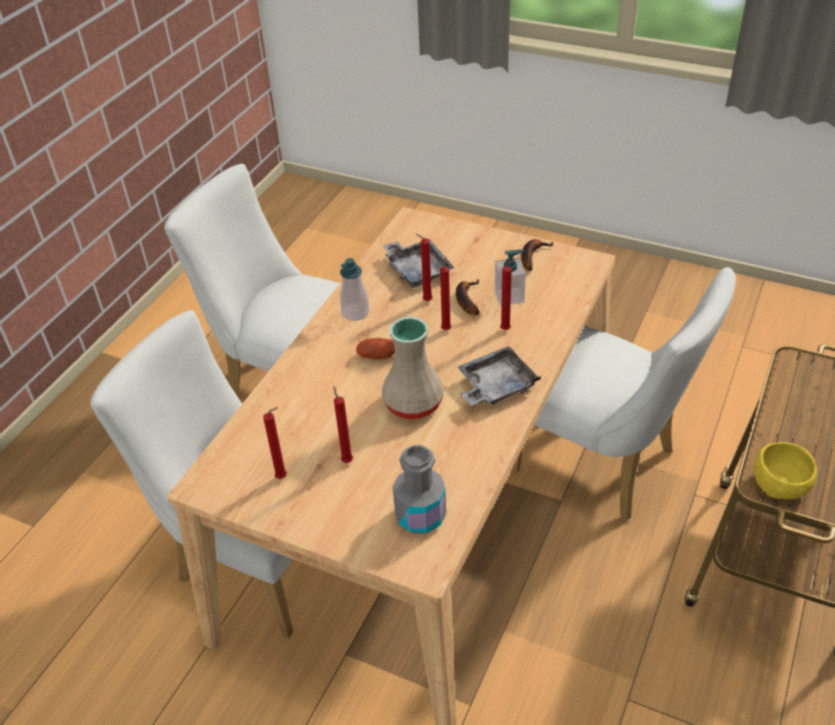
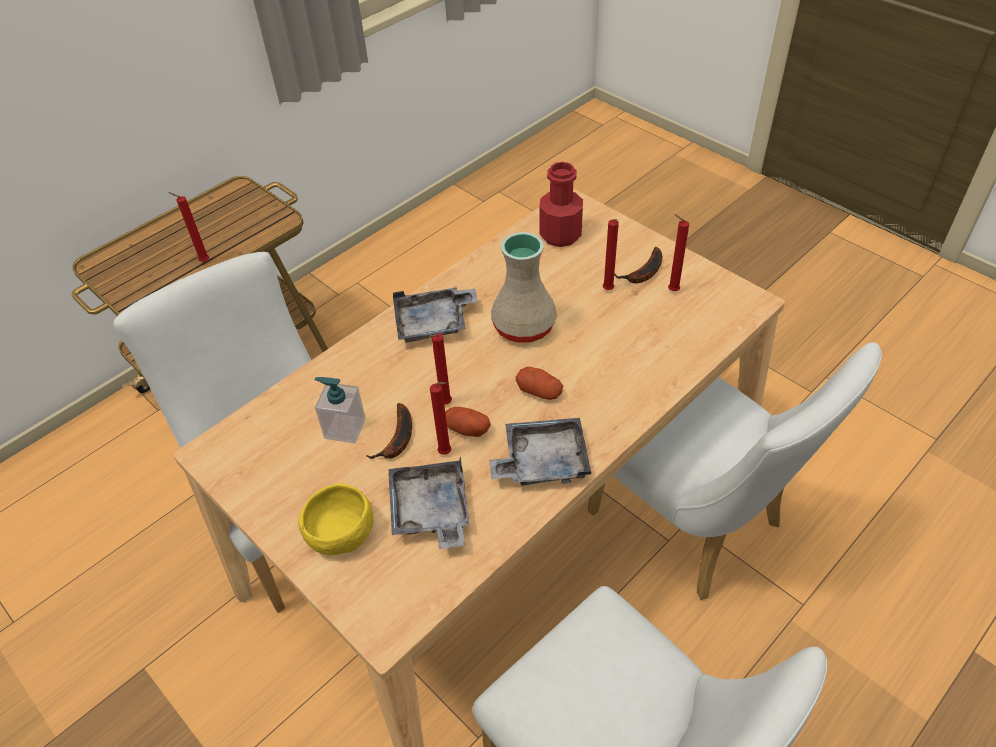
camera: 160 degrees left, 5 degrees up
(355, 313) = (542, 461): soap dispenser -> grey tray
(420, 318) = (466, 429): none -> potato
(420, 516) = (560, 235): grey bottle -> red bottle
(507, 329) = (379, 384): red candle -> red candle (203, 261)
(531, 256) = (270, 486): banana -> banana (644, 273)
(781, 482) = (266, 216): yellow bowl -> yellow bowl (339, 532)

